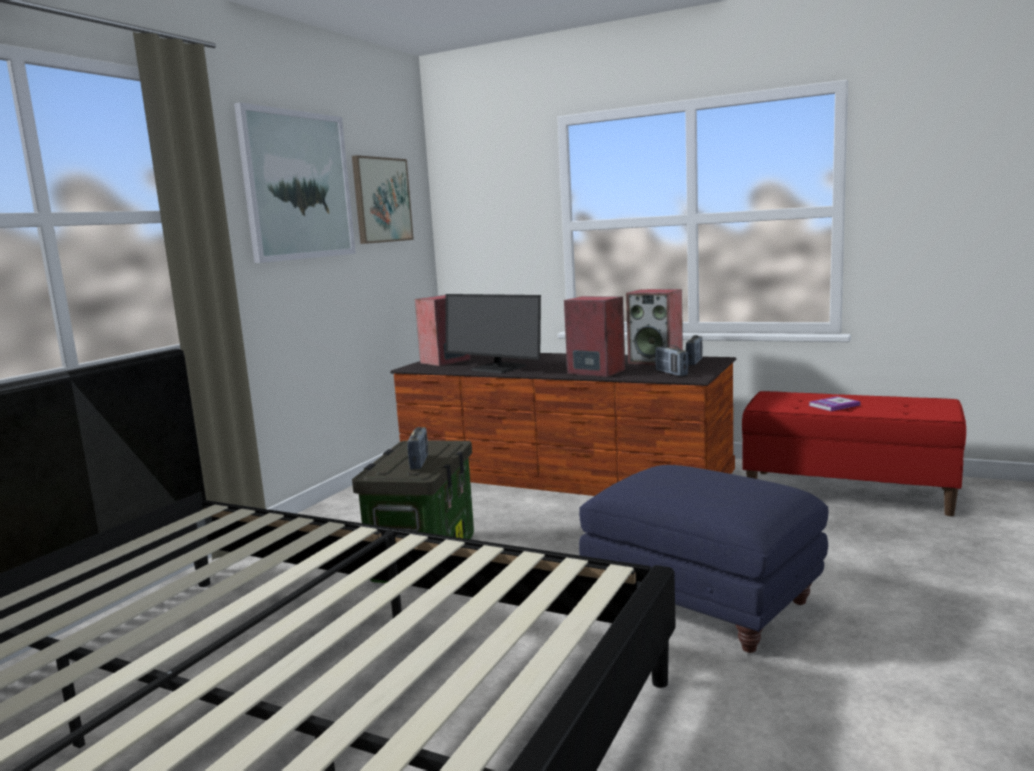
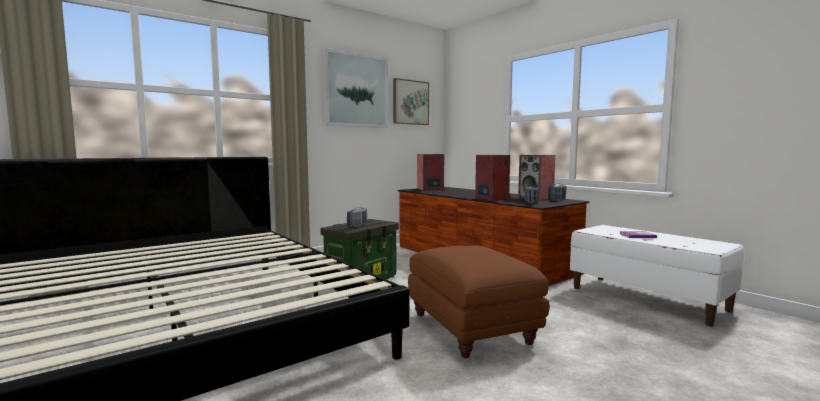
camera: 25 degrees right, 5 degrees down
(497, 368) = (447, 193): monitor -> none
(703, 602) = (472, 329): blue ottoman -> brown ottoman
(848, 491) = (647, 298): red bench -> white bench

